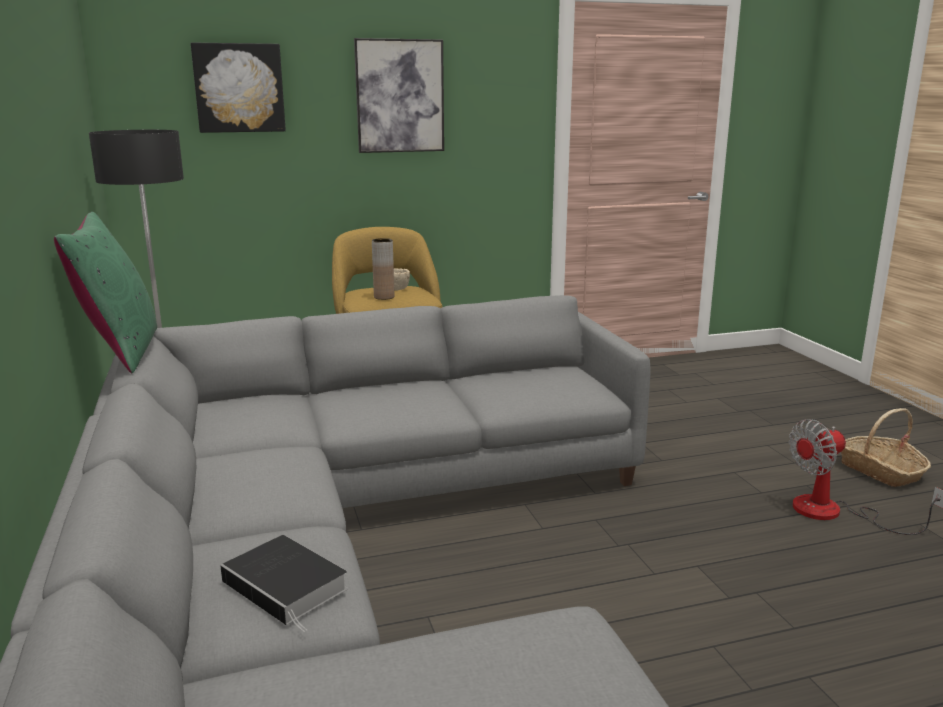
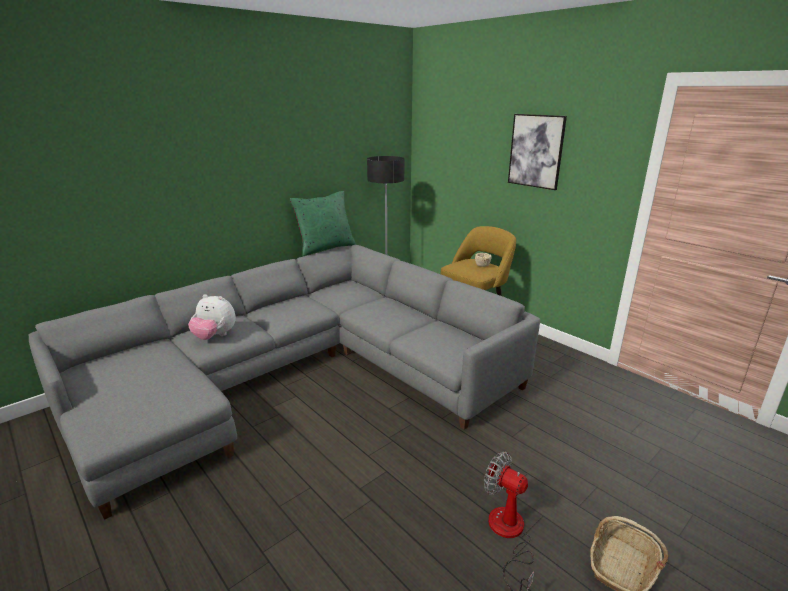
camera: 65 degrees right, 5 degrees up
(239, 88) = (461, 139): picture -> none
(288, 586) = (215, 336): book -> plush toy
(384, 297) = (464, 266): brown vase -> none

